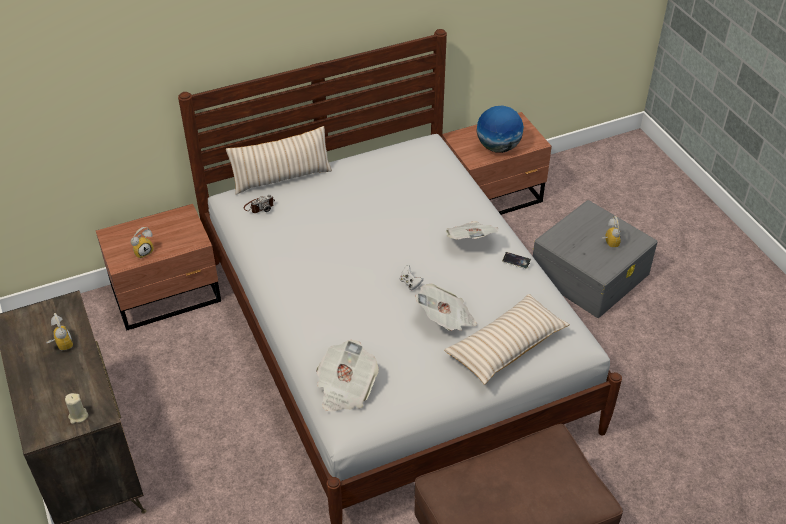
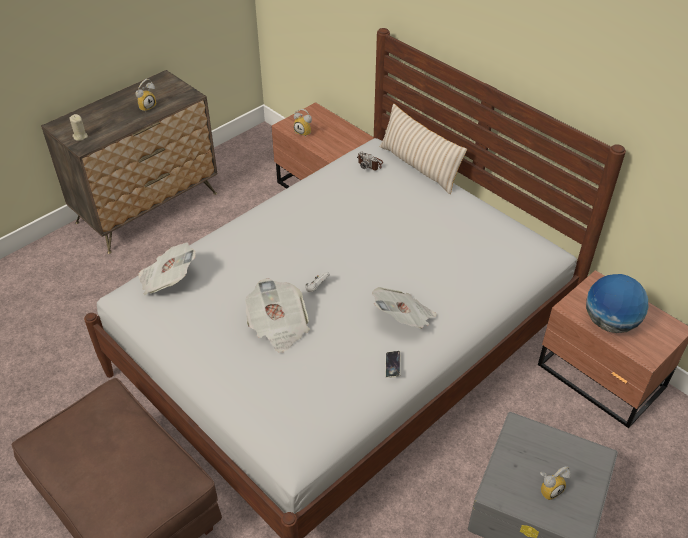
camera: 70 degrees right, 0 degrees up
(506, 346) = (261, 385): beige pillow -> none

